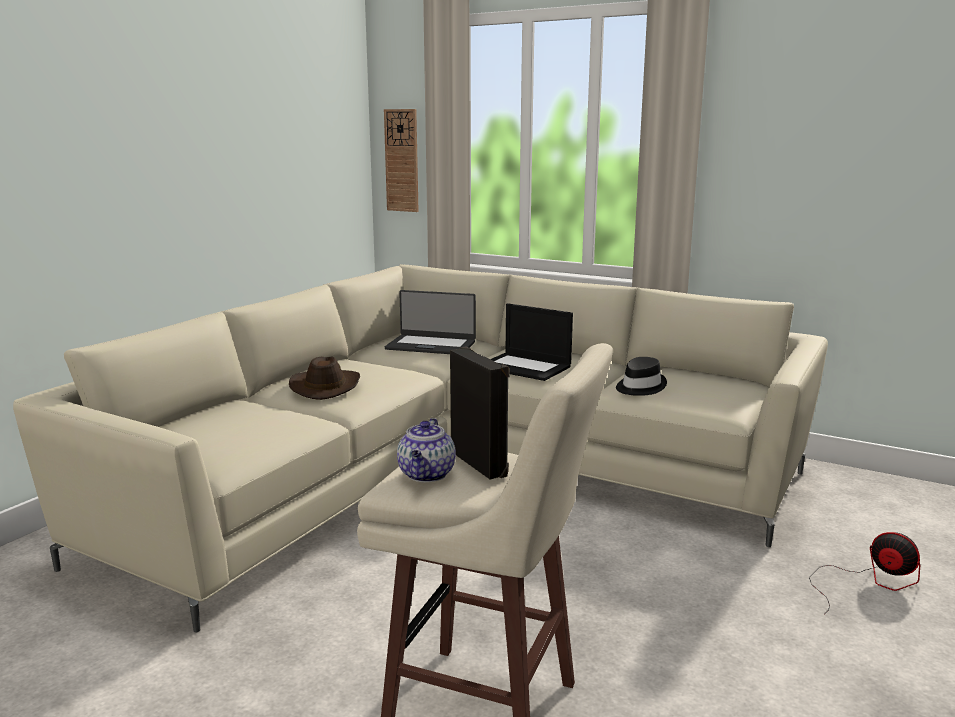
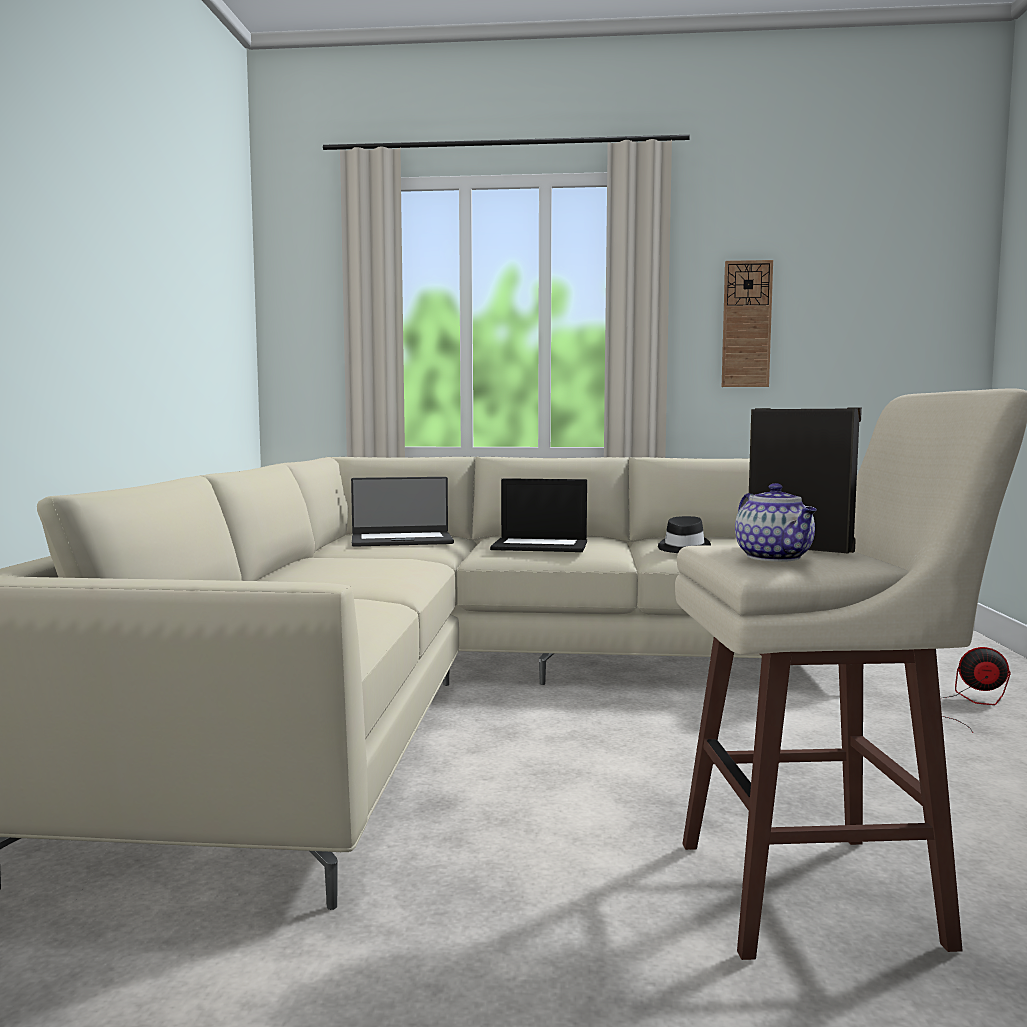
camera: 25 degrees left, 10 degrees down
(325, 386) = (338, 575): brown hat -> none
(402, 160) = (303, 343): wall clock -> wall clock (746, 324)

